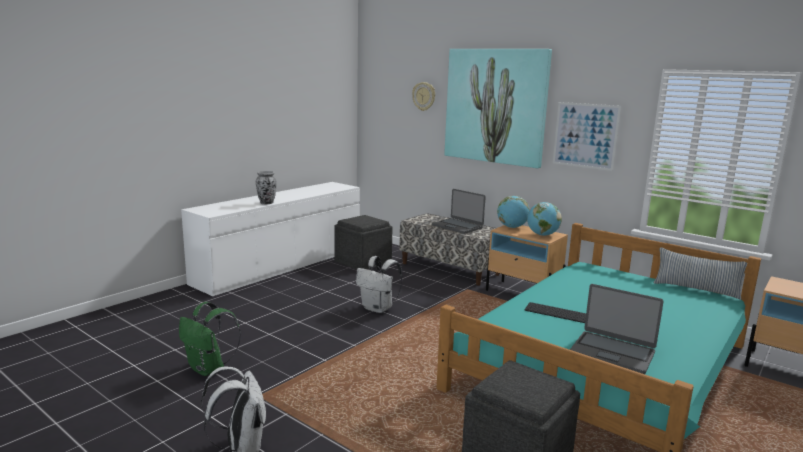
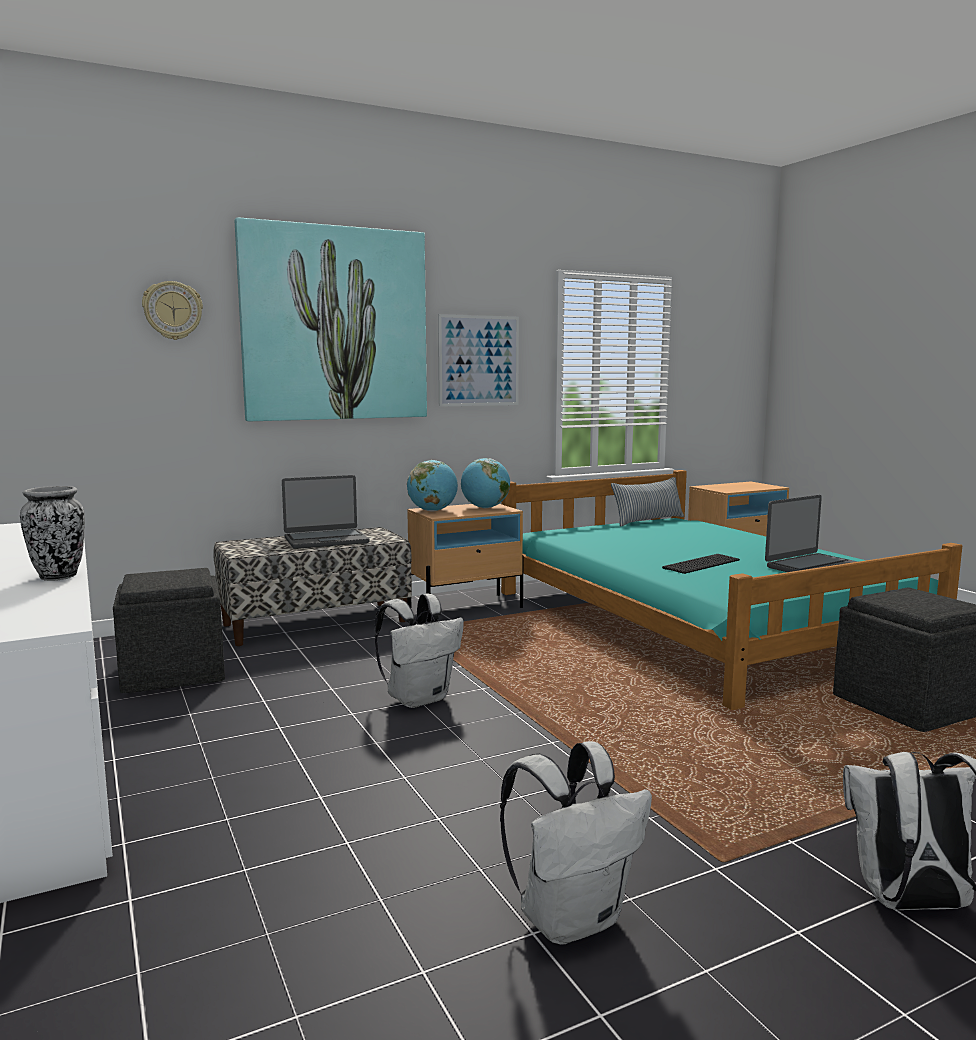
camera: 65 degrees left, 5 degrees down
(209, 369) = (572, 918): green backpack -> white backpack

